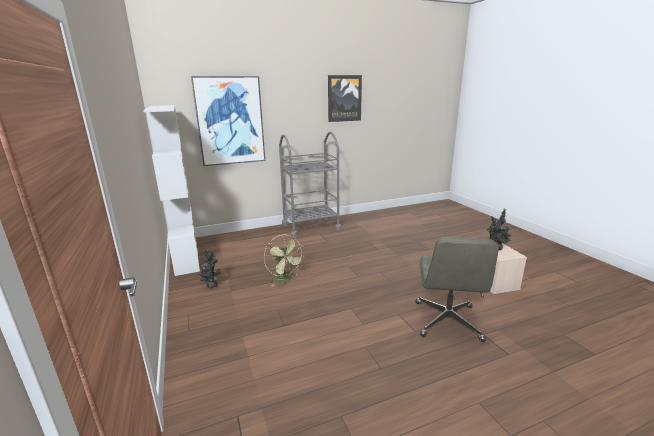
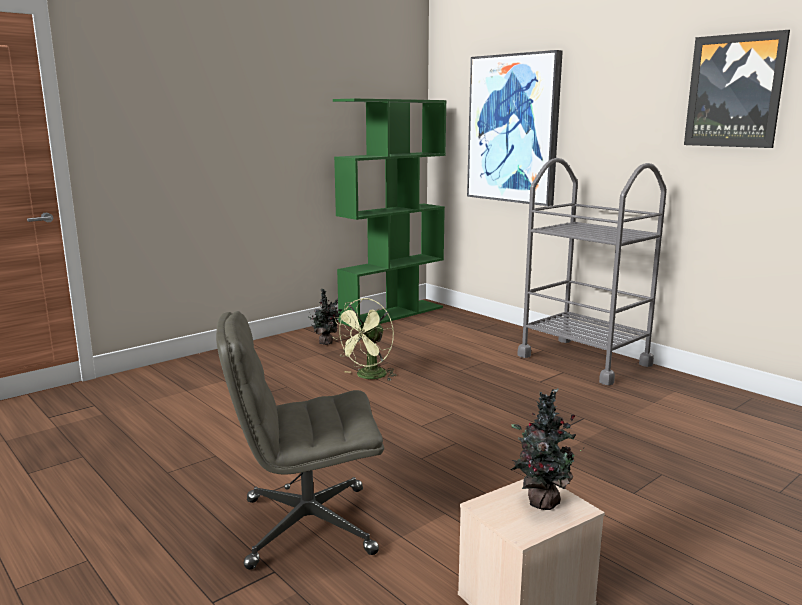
camera: 70 degrees right, 5 degrees down
(186, 256) = (392, 314): white bookcase -> green bookcase

